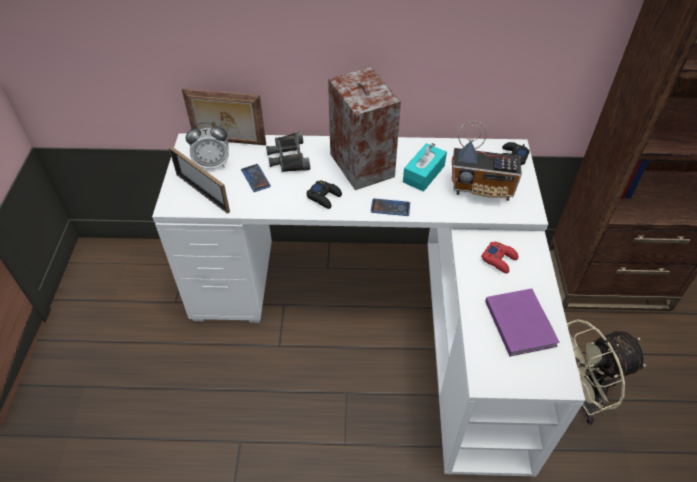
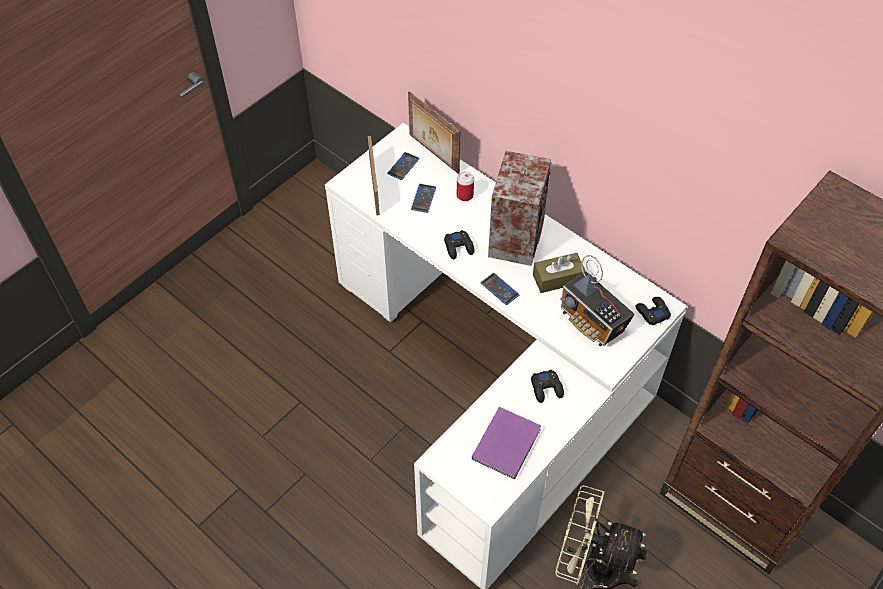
camera: 40 degrees right, 5 degrees up
(212, 164) = (403, 166): alarm clock -> phone
(288, 157) = (465, 195): black binoculars -> can
(423, 174) = (557, 278): turquoise tissue box -> brown tissue box
(499, 259) = (546, 388): red game controller -> black game controller

